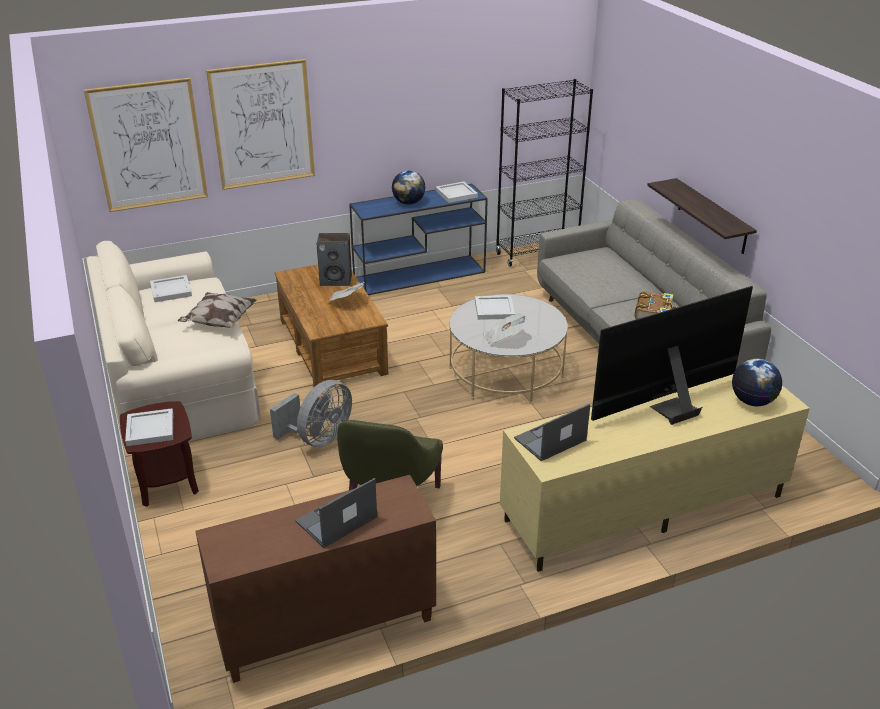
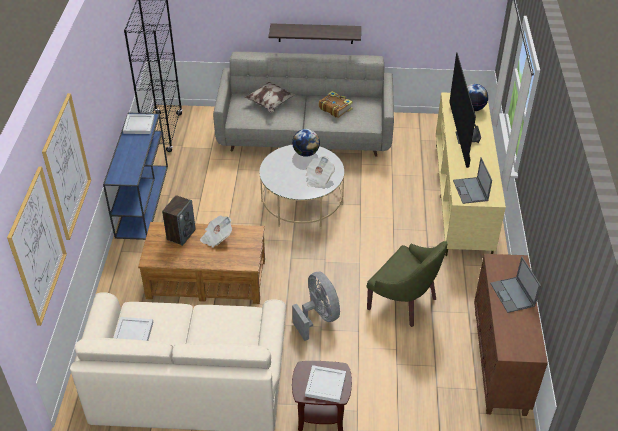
camera: 65 degrees left, 10 degrees up
(219, 322) = (207, 313): pillow -> pillow (270, 104)
(408, 203) = (132, 153): globe -> globe (306, 153)
(493, 309) = (280, 170): white tray -> none

